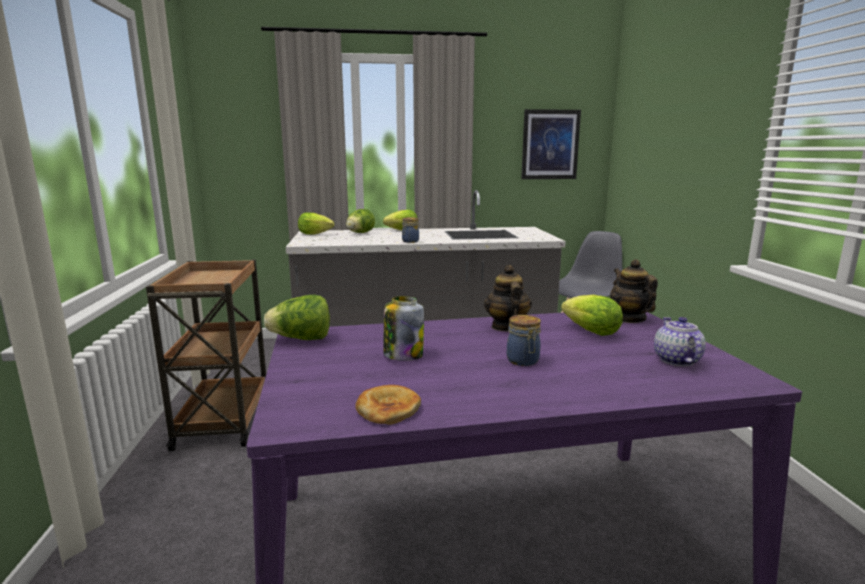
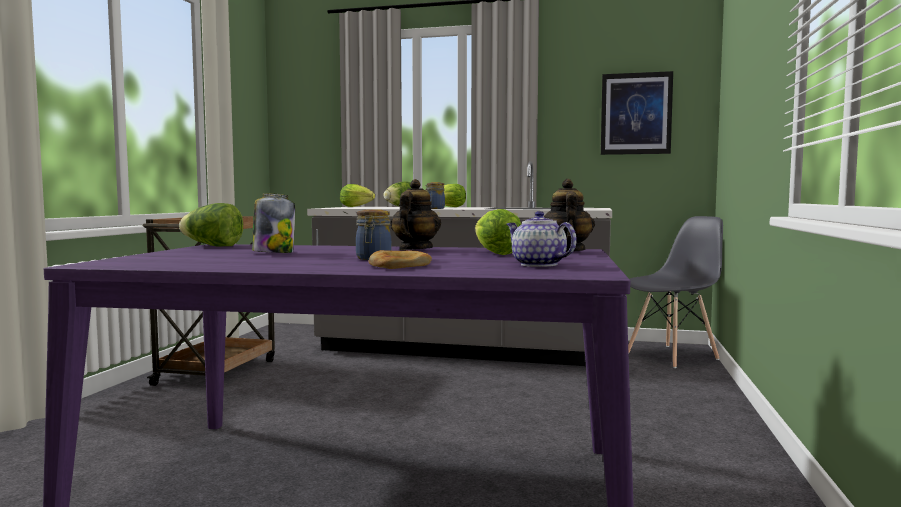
camera: 20 degrees right, 10 degrees down
(388, 408) = (186, 264): bread -> bread (399, 265)
(676, 360) = (537, 265): teapot -> teapot turned 60 degrees counterclockwise

